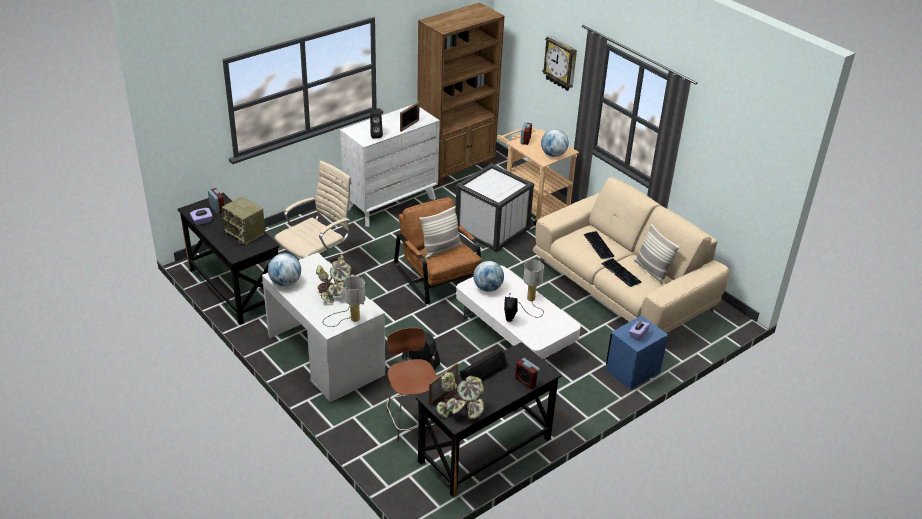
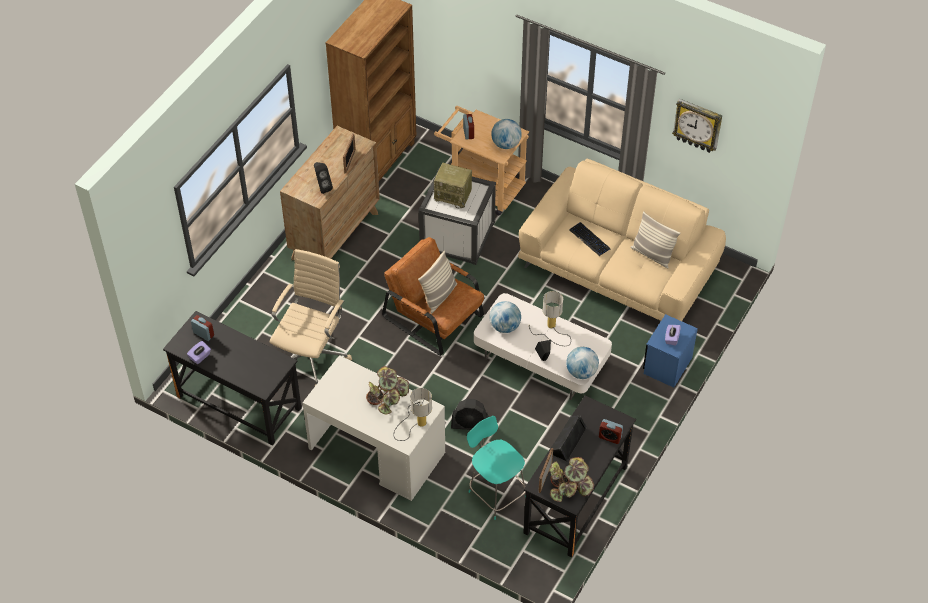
camera: 20 degrees left, 15 degrees up
(245, 233) = (254, 356): radio -> radio (453, 195)
(285, 282) = (331, 404): globe -> globe (581, 372)
(390, 203) = (335, 235): white dresser -> brown dresser
(412, 420) = (496, 493): brown chair -> turquoise chair
(560, 63) = (487, 43): wall clock -> wall clock (697, 125)
(621, 273) = (625, 268): keyboard -> none

